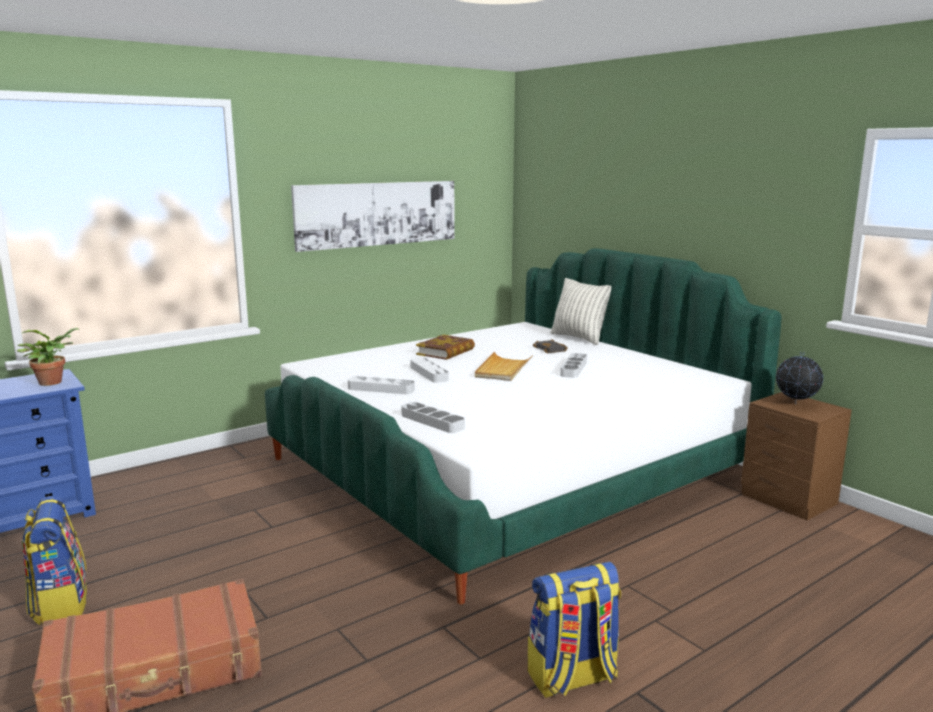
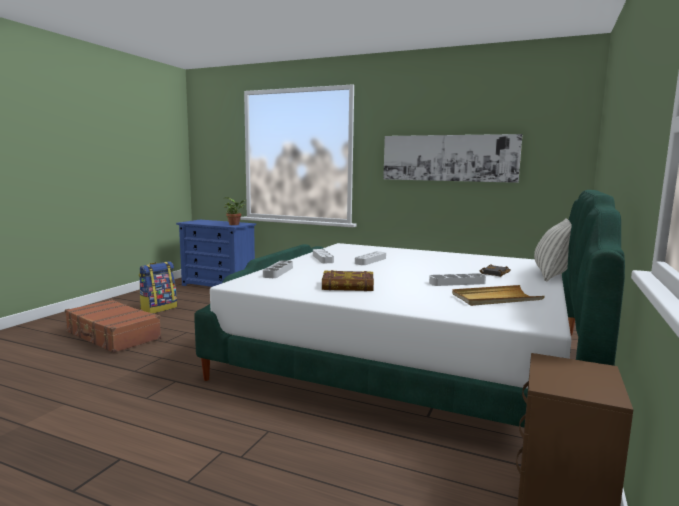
camera: 60 degrees right, 5 degrees down
(446, 352) = (425, 257): book -> book (347, 286)
(503, 369) = (414, 270): beige tray -> beige tray (495, 299)
(572, 678) = (132, 431): backpack -> none
(796, 404) = (576, 374): globe -> none

